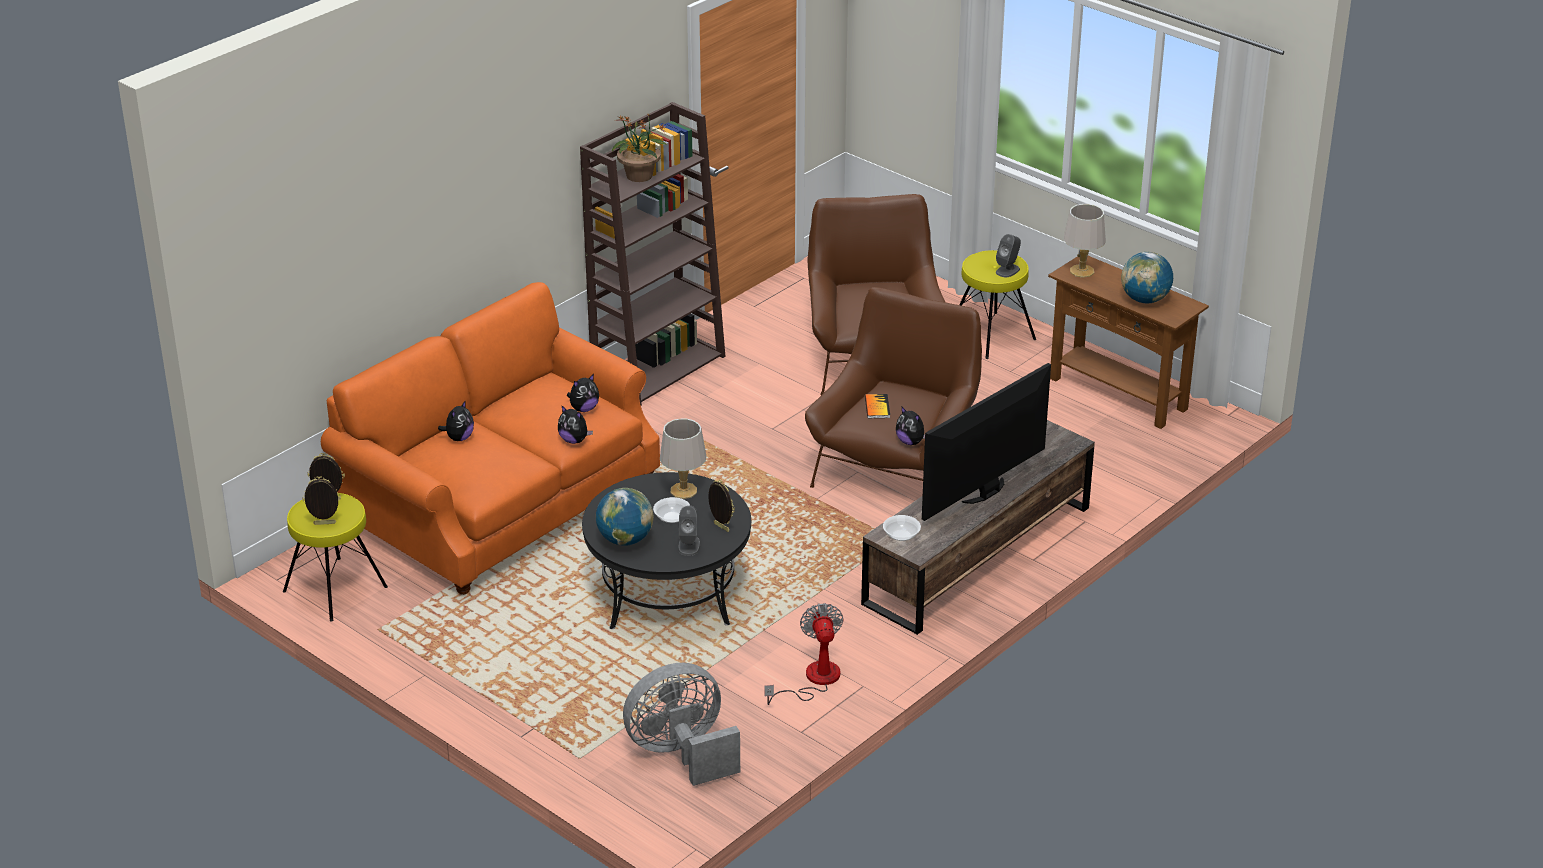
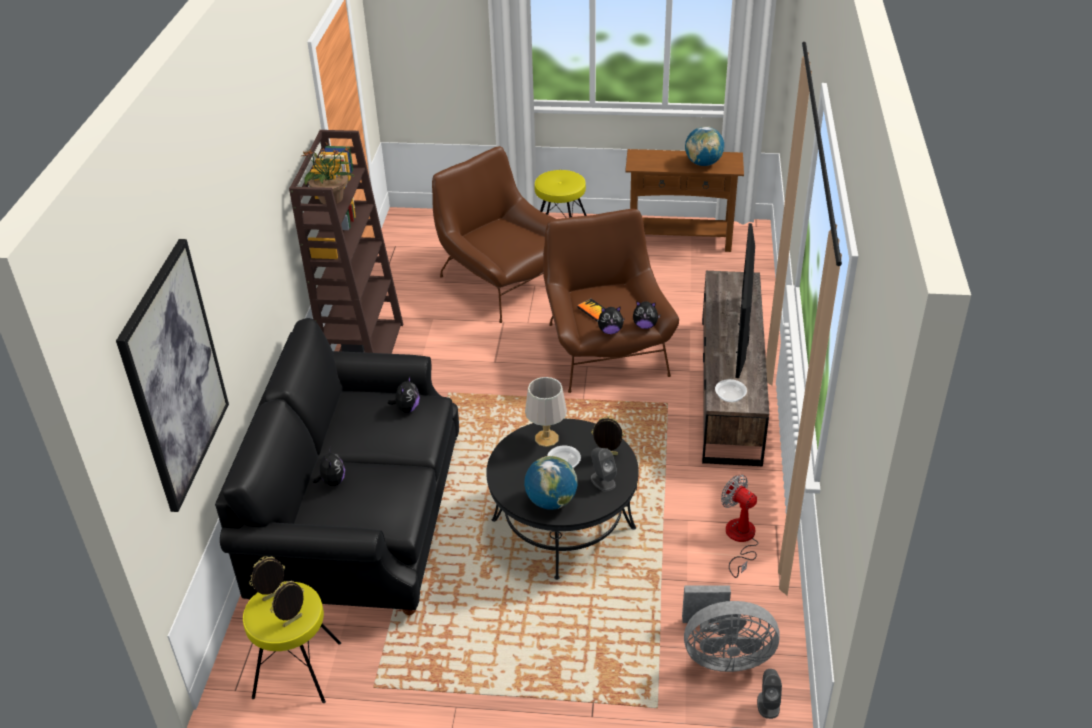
camera: 35 degrees left, 5 degrees up
(313, 257) = (174, 375): none -> picture
(502, 502) = (359, 517): orange sofa -> black sofa
(574, 440) = (424, 438): plush toy -> plush toy (610, 331)
(681, 753) = (723, 656): grey fan -> grey fan turned 120 degrees counterclockwise
(1008, 270) = (572, 181): grey speaker -> grey speaker (768, 704)
(1082, 271) = (643, 160): grey table lamp -> none

